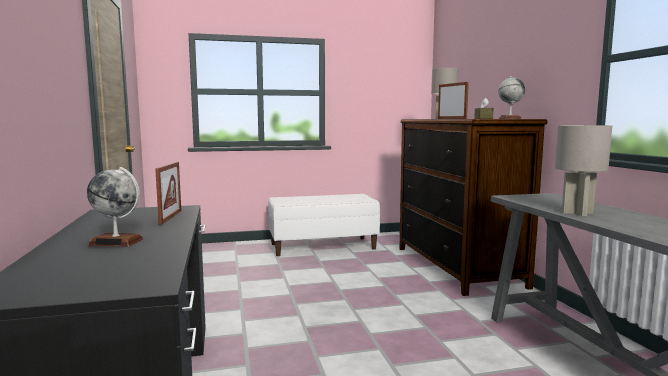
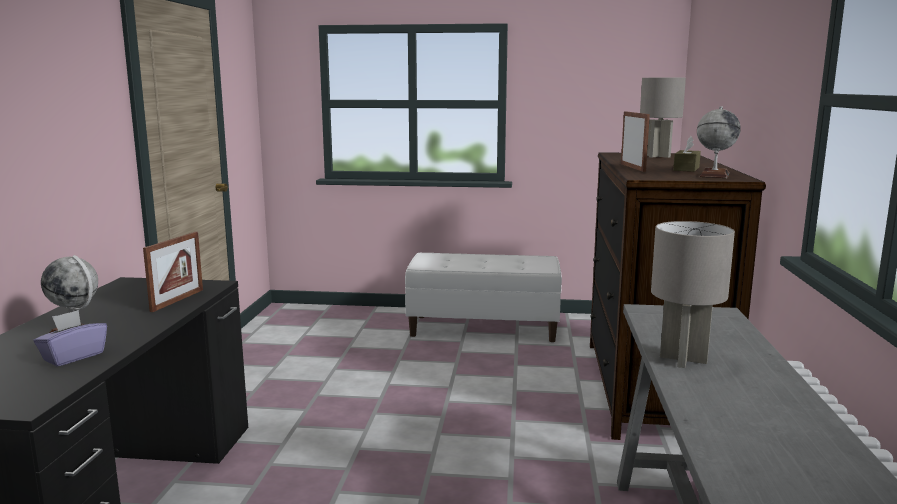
camera: 20 degrees right, 5 degrees up
(139, 253) = (73, 357): none -> purple tissue box

